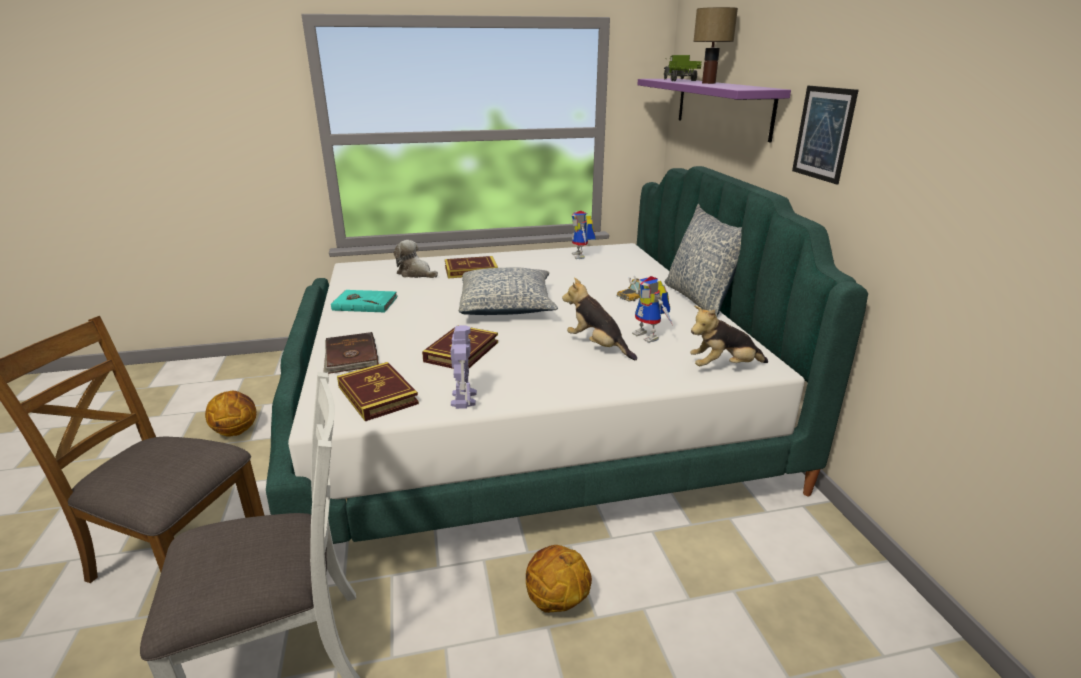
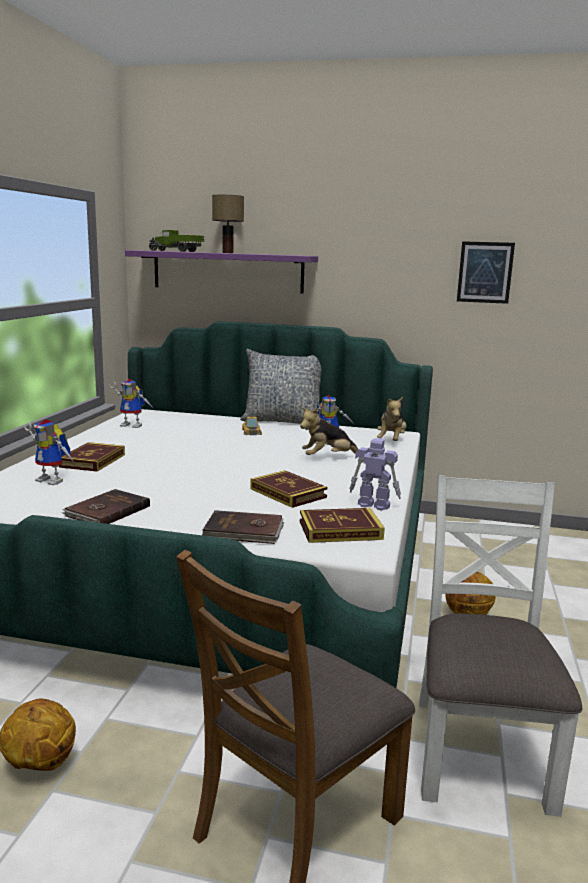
camera: 65 degrees left, 10 degrees down
(365, 303) = (106, 511): turquoise book -> brown book
(415, 273) = (54, 480): plush toy -> toy robot
(507, 306) = (211, 465): pillow -> none
(823, 133) = (360, 282): picture -> picture (485, 272)

